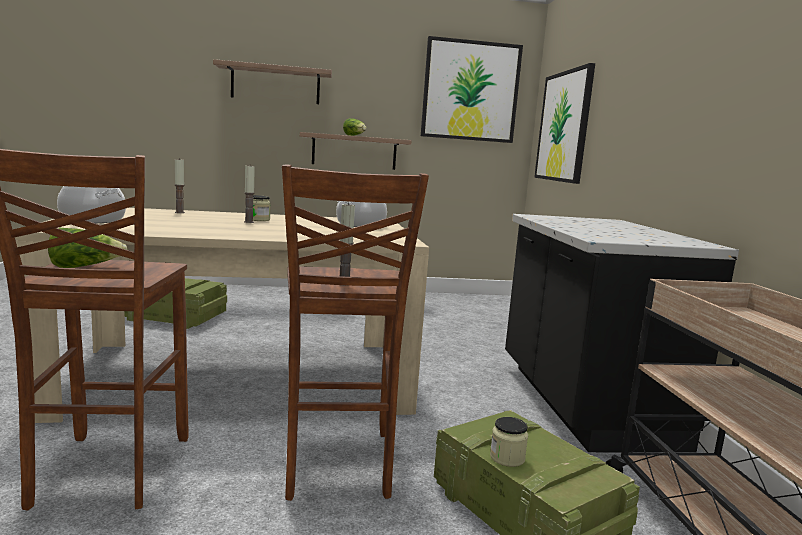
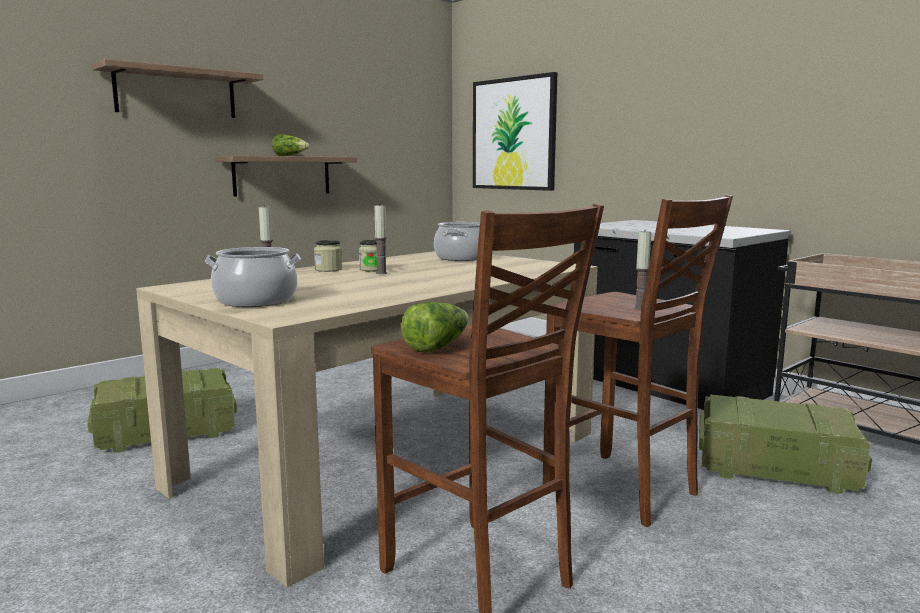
camera: 35 degrees left, 0 degrees up
(470, 91) = (394, 97): picture -> none
(507, 458) = (778, 422): jar -> jar (328, 269)

